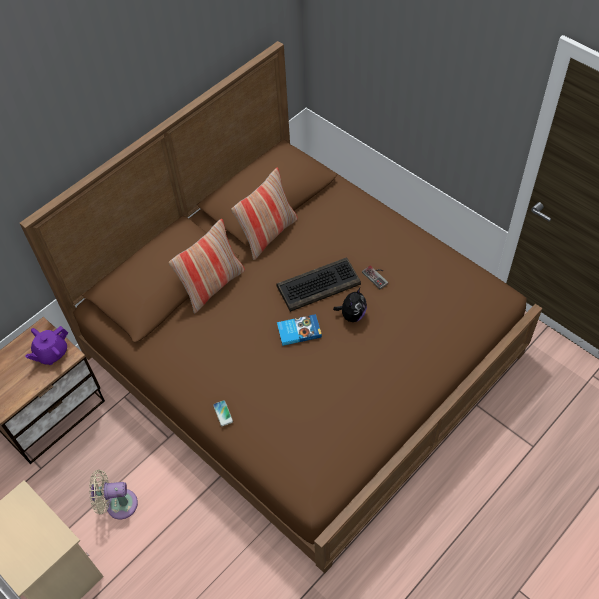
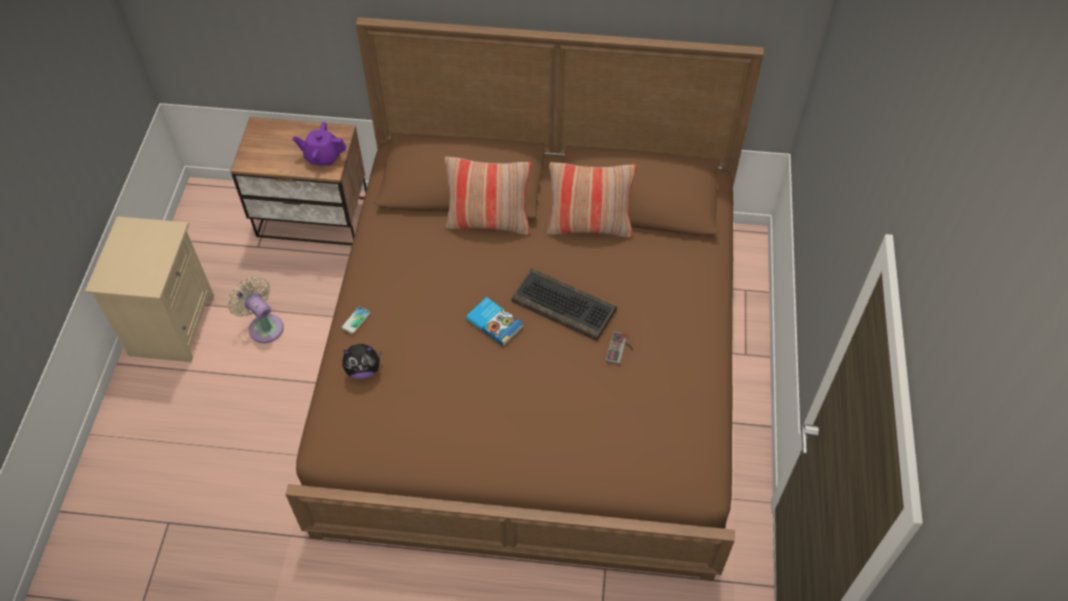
camera: 50 degrees right, 0 degrees up
(352, 315) = (552, 356): plush toy -> plush toy (363, 370)

